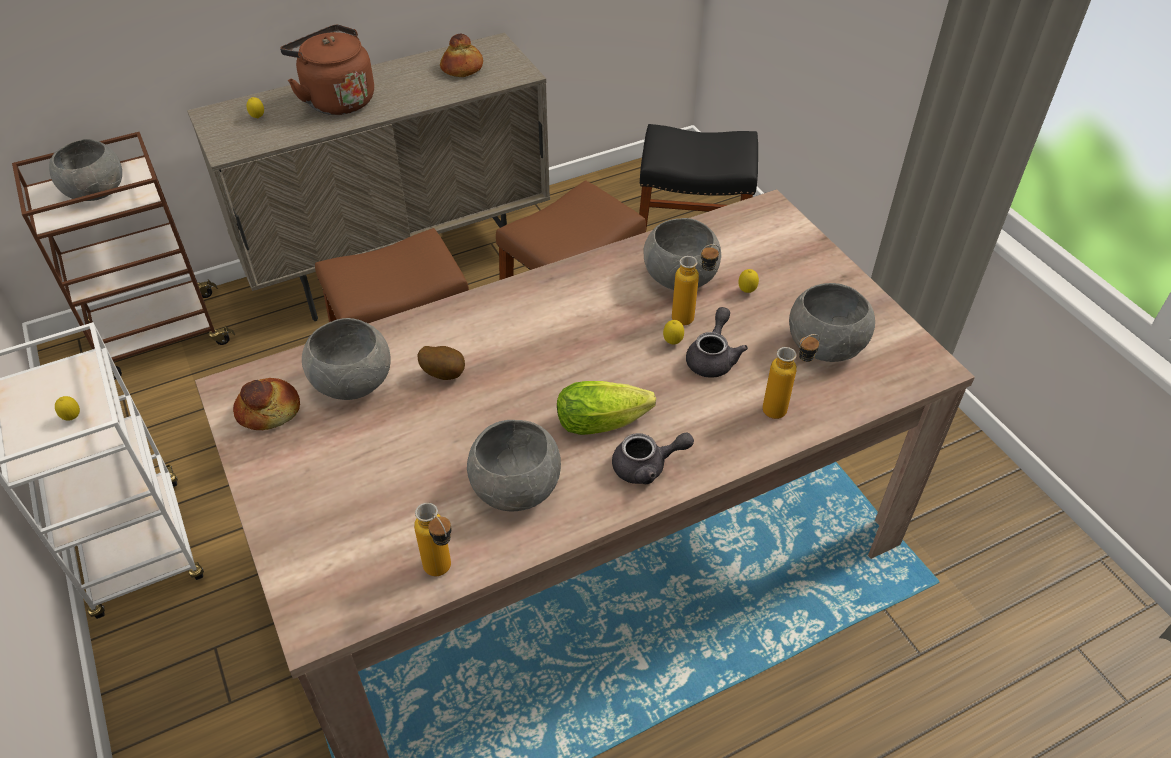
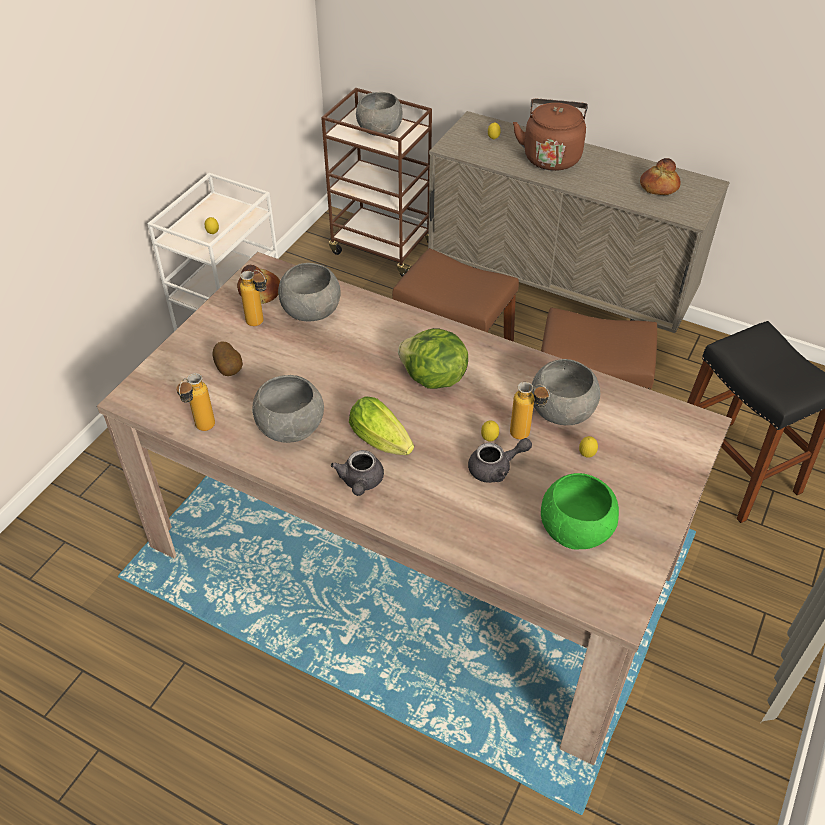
camera: 55 degrees right, 0 degrees up
(444, 373) = (354, 345): potato -> potato (230, 369)
(555, 340) = (433, 379): none -> lettuce
(647, 467) = (360, 482): grey teapot -> grey teapot turned 45 degrees clockwise
(783, 408) = (483, 532): bottle -> bottle (260, 324)
(826, 345) = (575, 530): grey bowl -> green bowl

